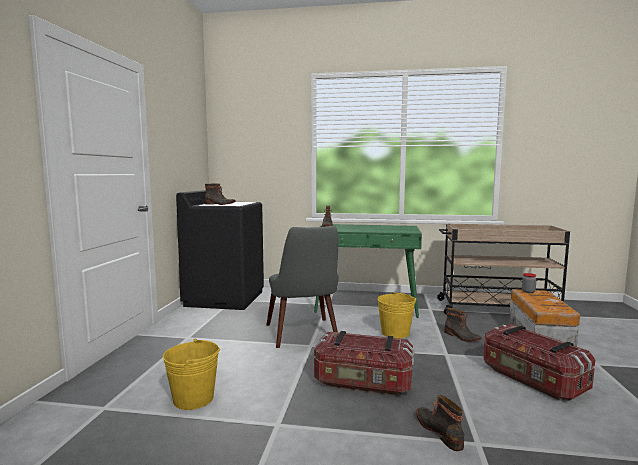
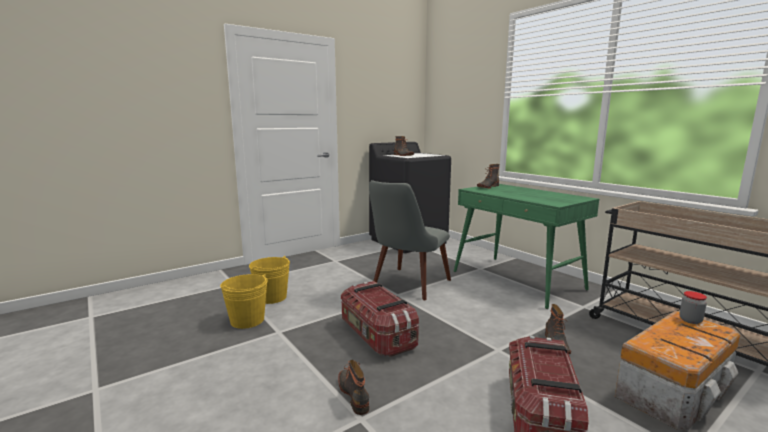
camera: 45 degrees right, 5 degrees up
(395, 333) = (490, 312): yellow bucket -> yellow bucket (247, 320)
(440, 431) = (354, 394): boot -> boot turned 45 degrees counterclockwise

